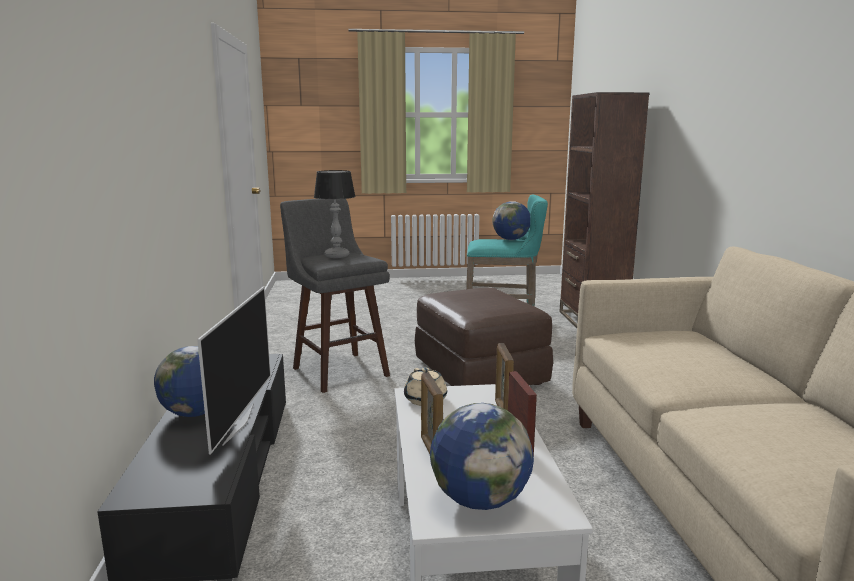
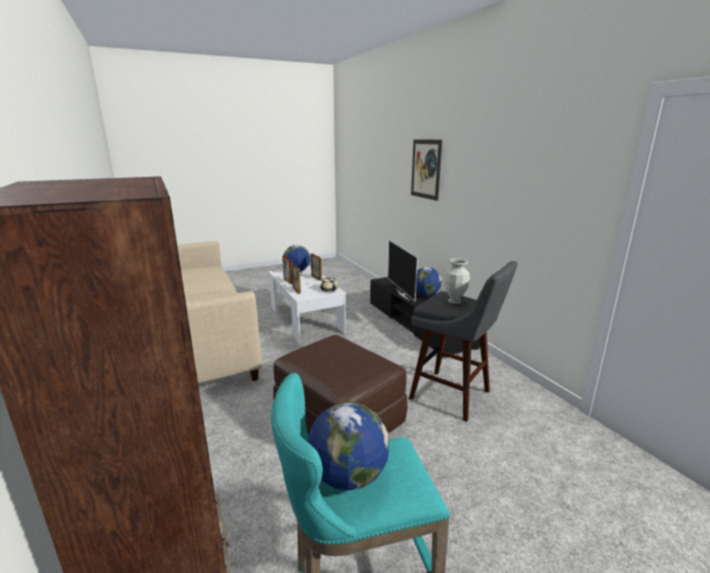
camera: 160 degrees right, 5 degrees up
(83, 117) = (426, 169): none -> picture
(337, 256) = (454, 301): table lamp -> vase

